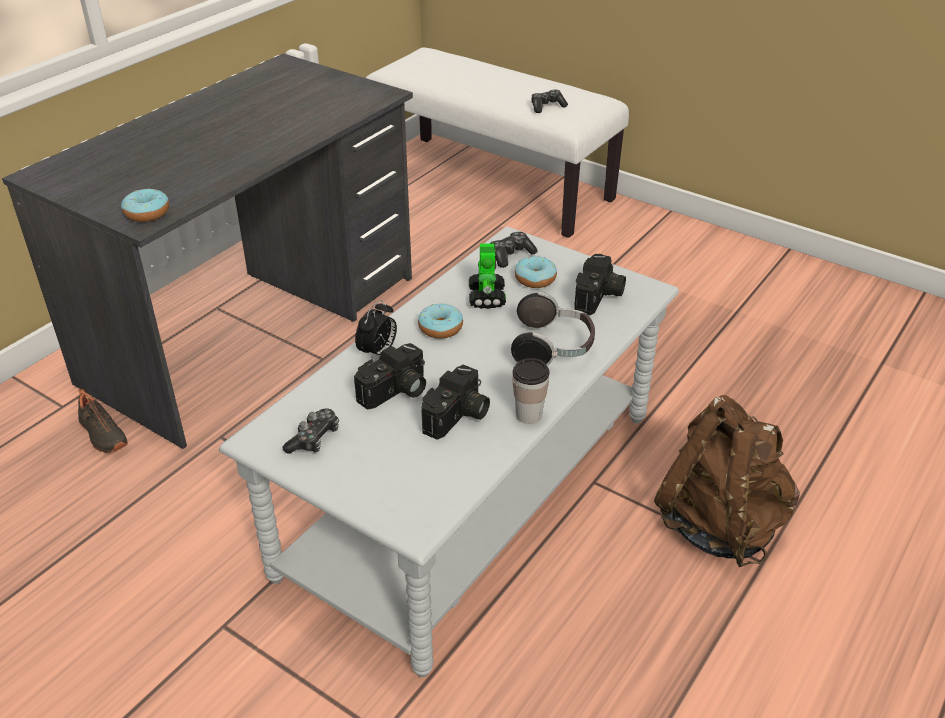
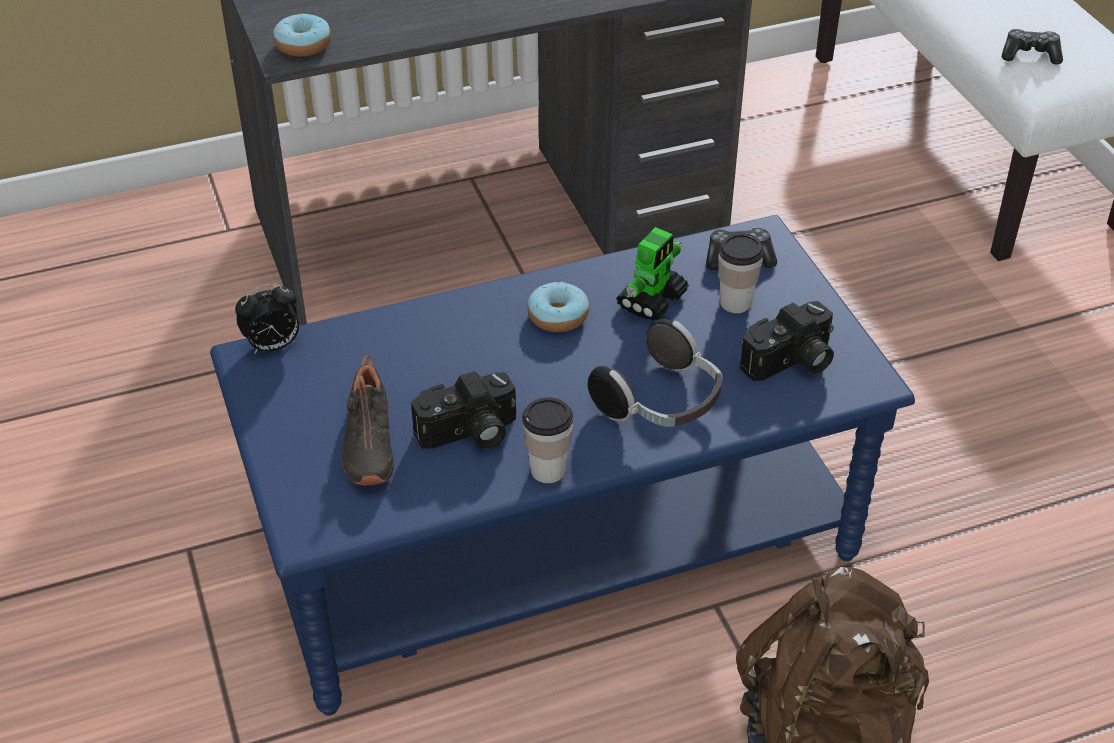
camera: 35 degrees right, 5 degrees up
(102, 434) = (240, 280): black shoe -> black shoe (366, 444)
(314, 439) = (302, 384): game controller -> none
(378, 352) = (460, 315): alarm clock -> alarm clock (273, 346)
(396, 392) = (433, 372): camera -> none
(472, 493) = (559, 543): grey coffee table -> blue coffee table
(535, 279) = (735, 302): donut -> cup

